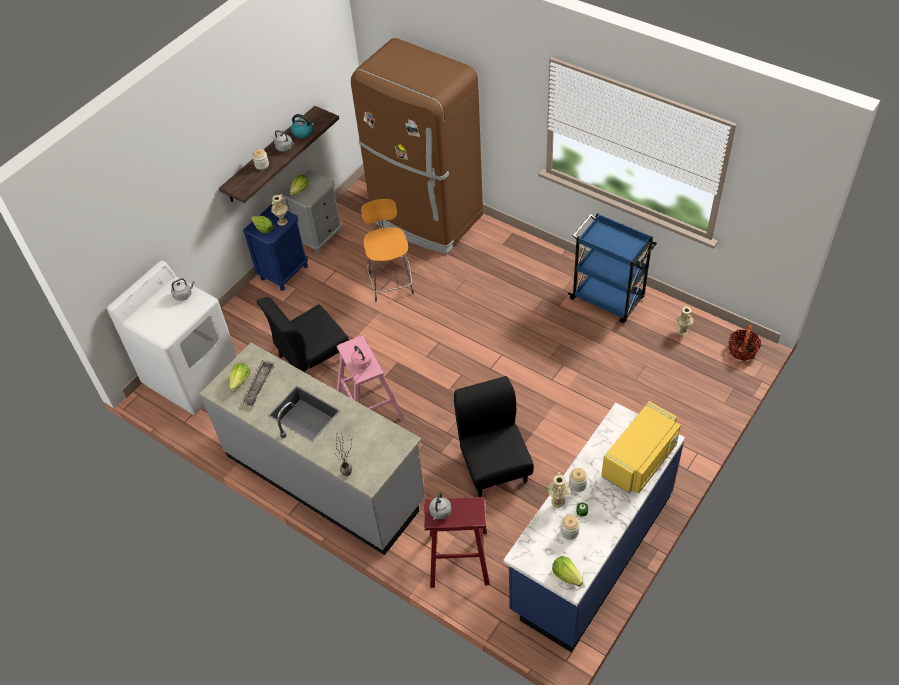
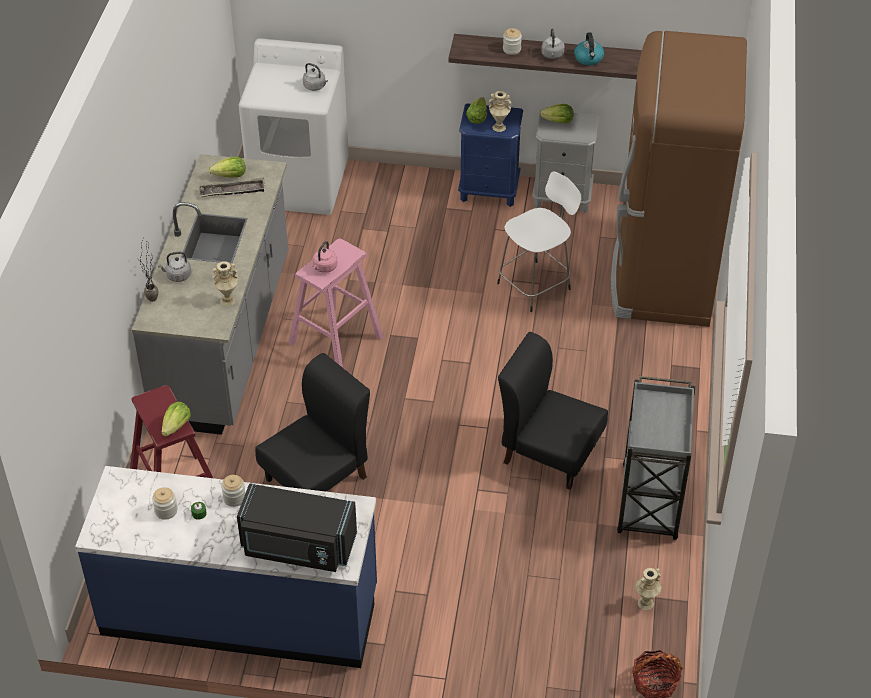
camera: 60 degrees right, 5 degrees down
(312, 357) = (381, 263): black chair -> black chair (549, 453)
(390, 282) = (536, 285): orange stool -> white stool
(440, 513) = (155, 403): grey kettle -> grey kettle (177, 276)
(558, 501) = (202, 488): beige vase -> beige vase (228, 301)
(566, 575) = (107, 526): lettuce -> lettuce (176, 426)
(608, 299) = (649, 504): blue cart -> grey cart
(640, 461) = (297, 547): yellow microwave -> black microwave

